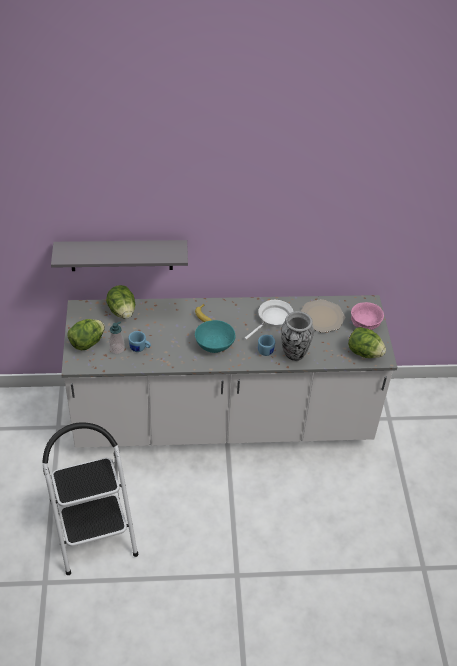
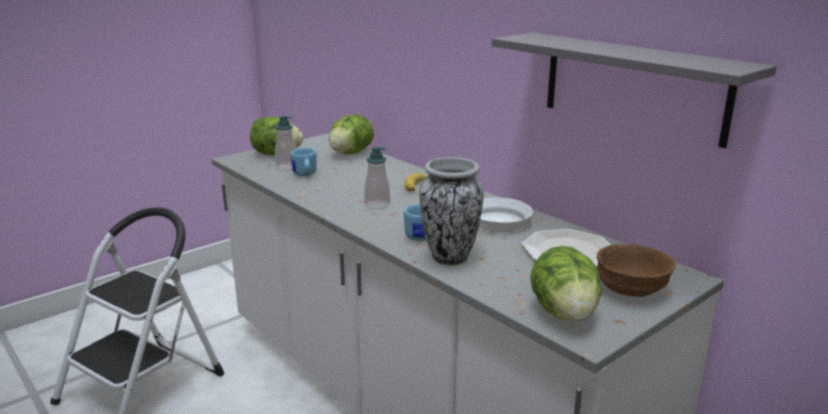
camera: 55 degrees right, 25 degrees down
(121, 255) = (376, 73): grey shelf -> grey shelf (632, 86)
(214, 344) = (377, 205): turquoise bowl -> soap dispenser
(365, 324) = (630, 290): pink bowl -> brown bowl

